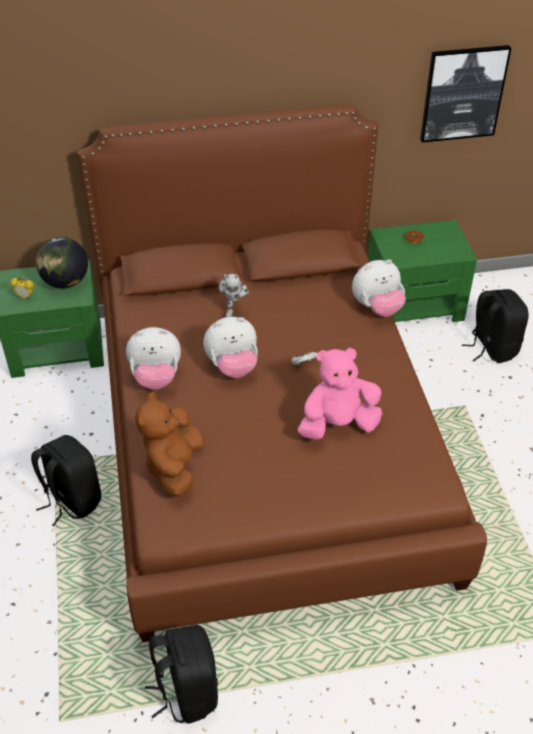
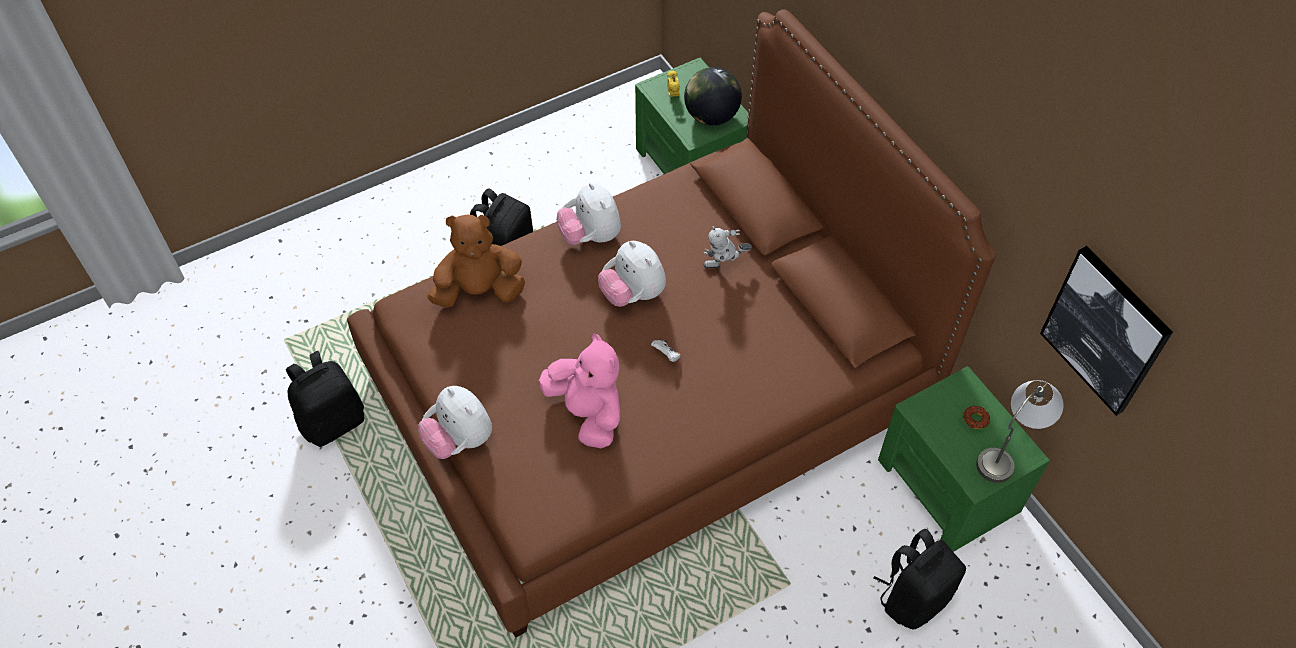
camera: 70 degrees right, 10 degrees up
(377, 308) = (795, 404): plush toy -> plush toy (459, 440)
(443, 232) = (1009, 451): none -> grey table lamp

